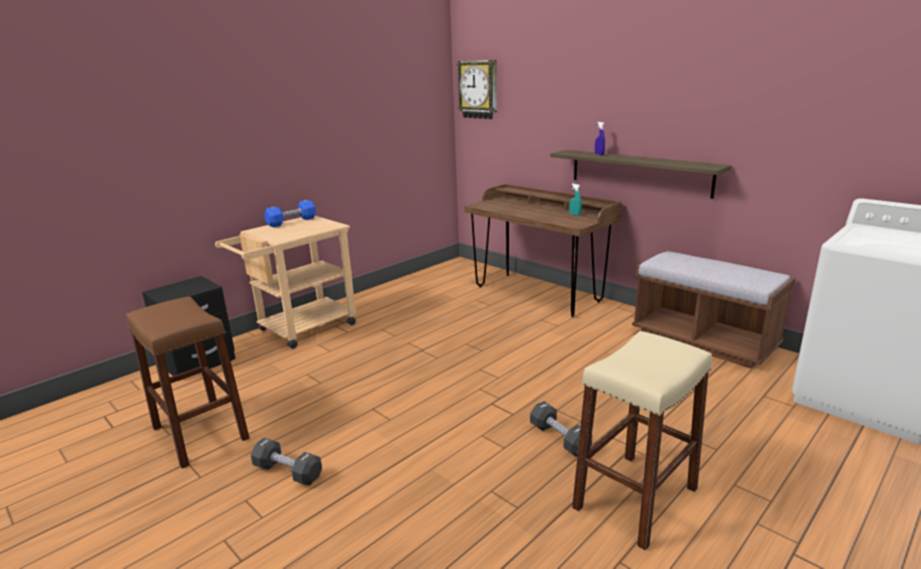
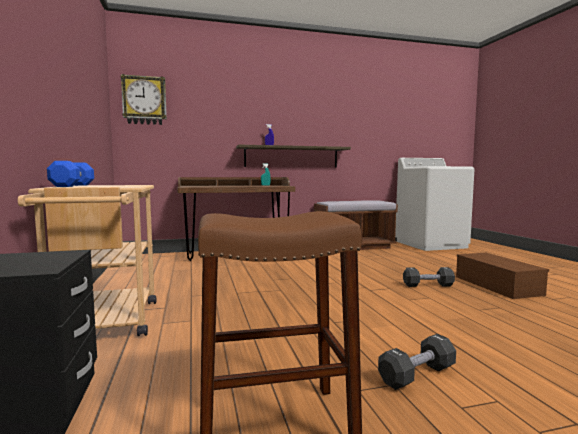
camera: 60 degrees left, 15 degrees down
(635, 498) = (495, 285): beige stool -> brown storage box

